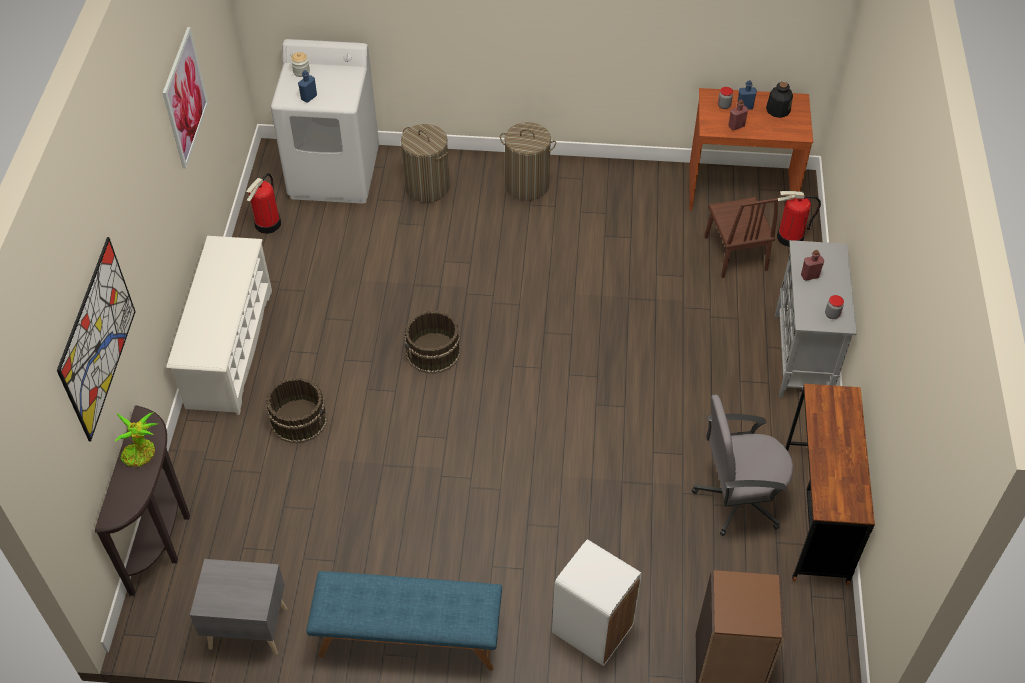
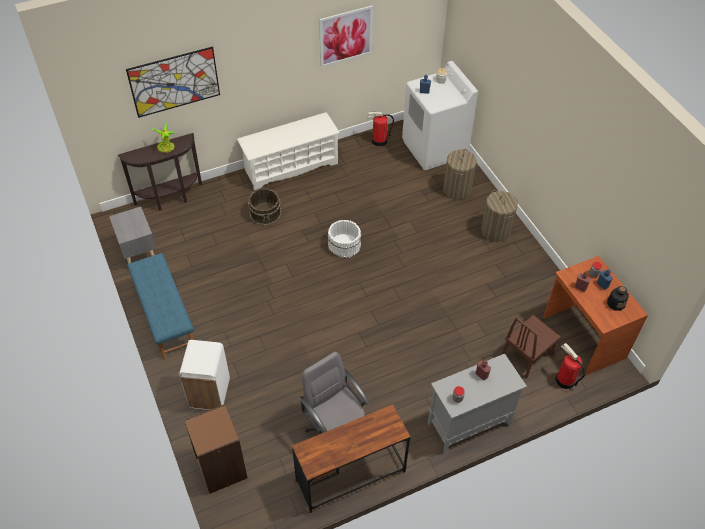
camera: 60 degrees right, 0 degrees up
(433, 352) = (344, 245): brown bucket -> white bucket

